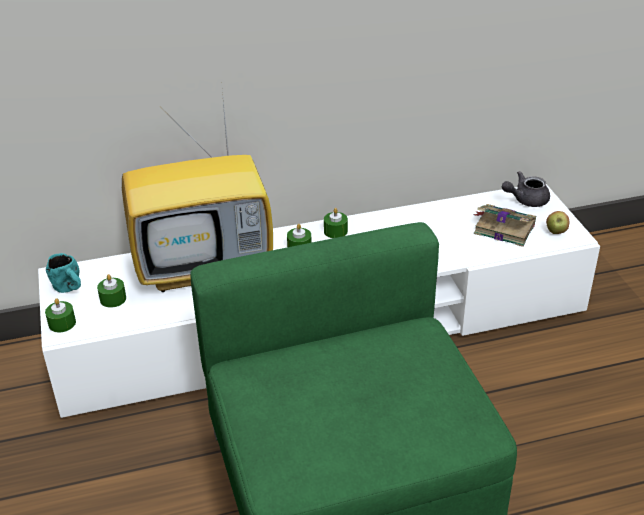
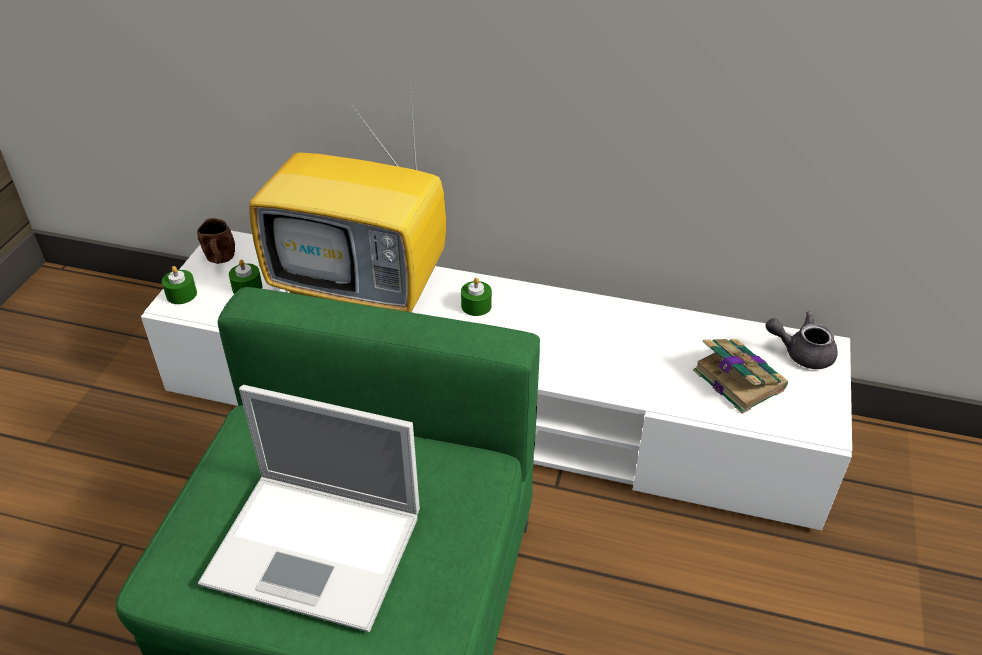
camera: 30 degrees right, 5 degrees up
(70, 289) = (221, 261): turquoise mug -> brown mug
(335, 231) = (532, 302): green candle -> none
(365, 418) = (318, 549): none -> laptop
(556, 232) = (805, 412): apple -> none

